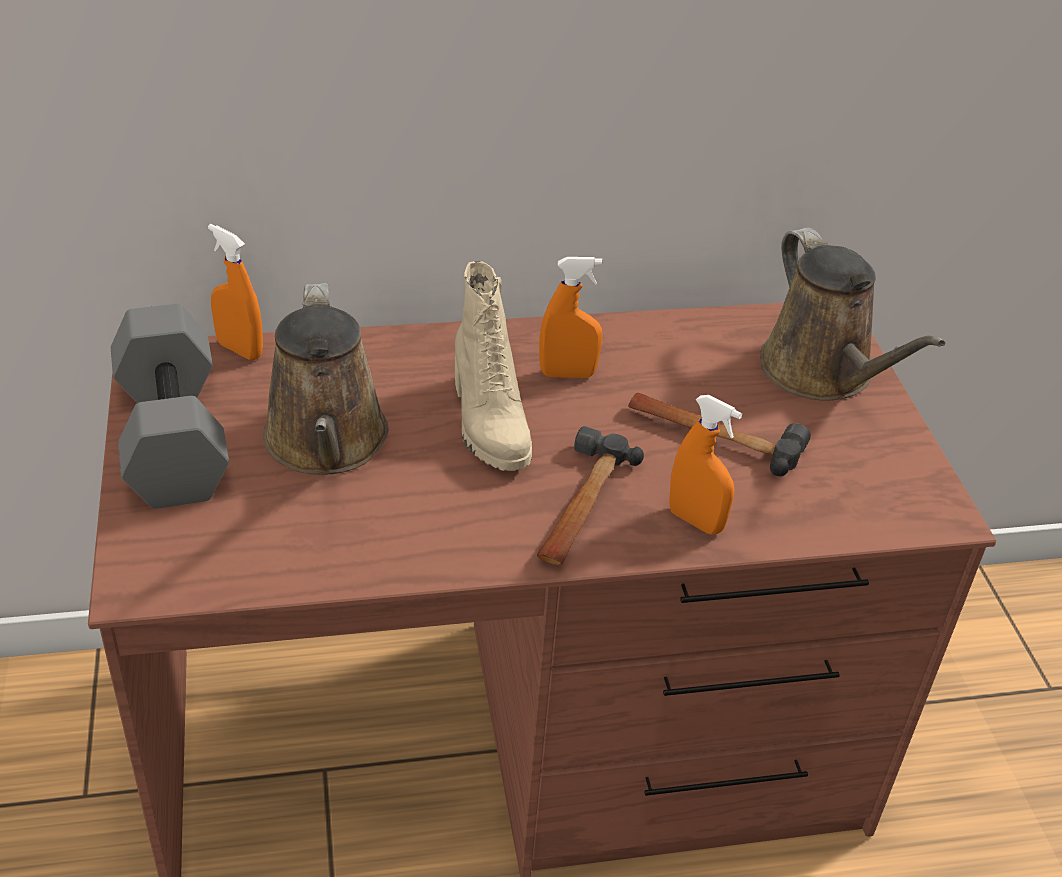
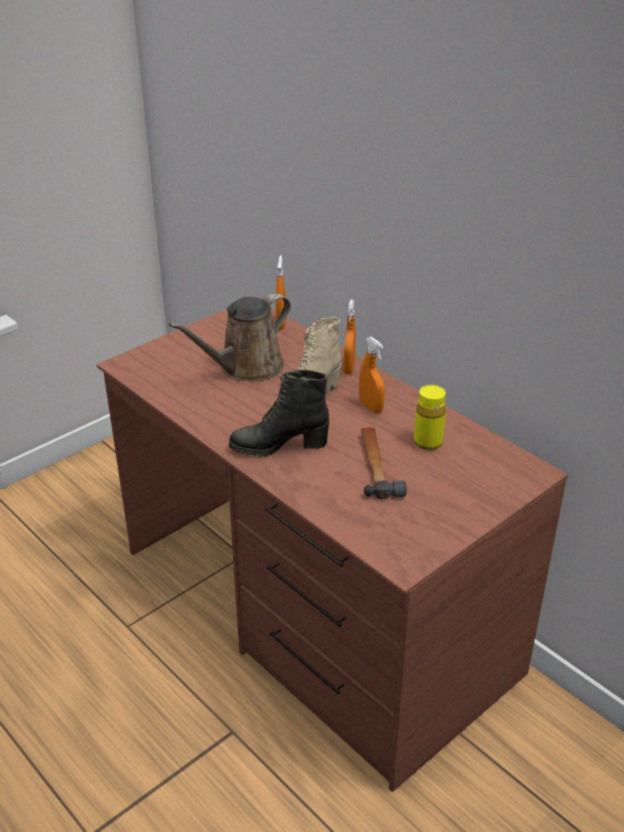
camera: 60 degrees right, 5 degrees down
(169, 436) = (209, 333): grey dumbbell -> none
(580, 506) = (279, 446): hammer -> black boot
(695, 521) = (305, 482): orange spray bottle -> orange spray bottle (349, 368)
(697, 367) = (428, 442): none -> yellow bottle
(822, 373) = (477, 485): brown watering can -> none

